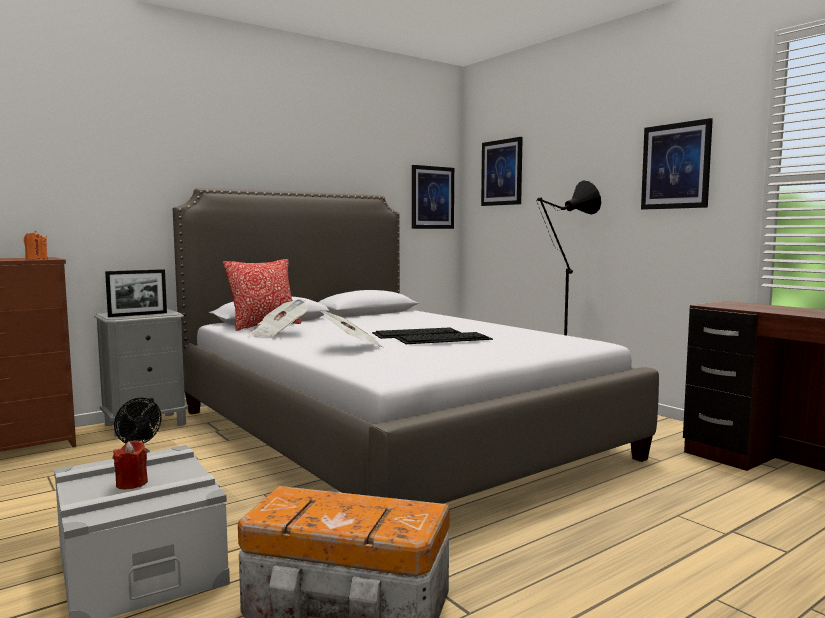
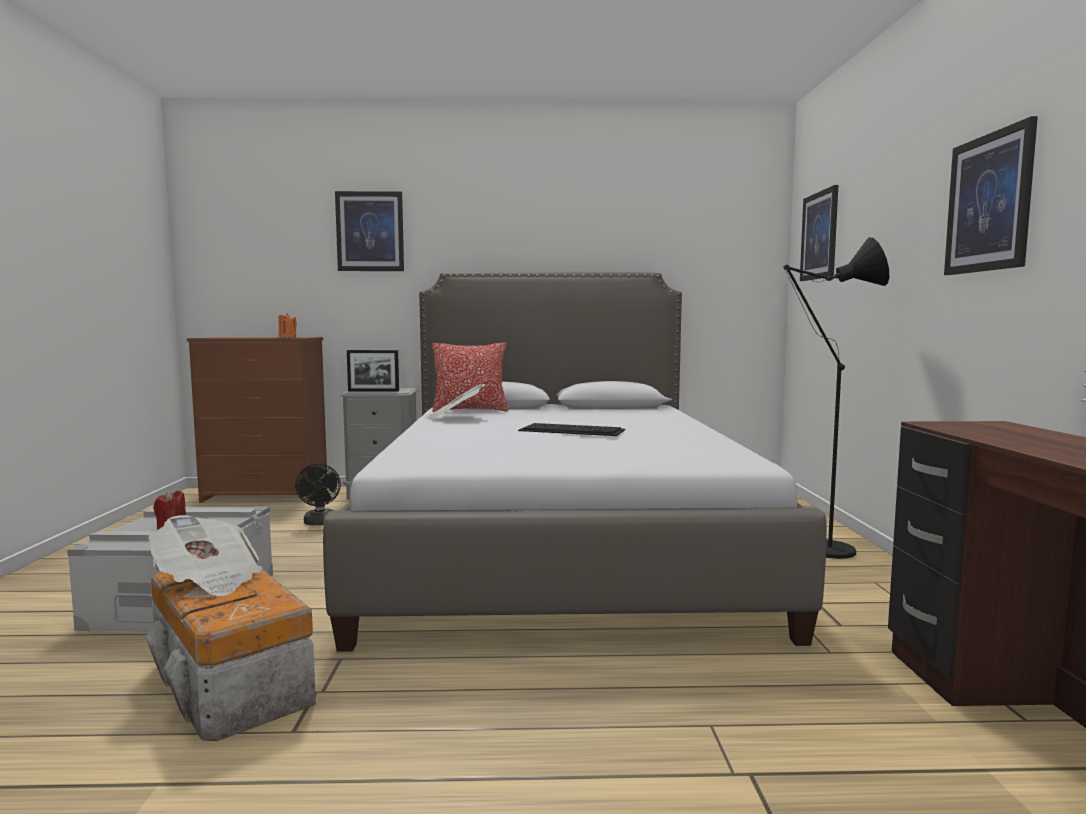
camera: 35 degrees right, 0 degrees up
(352, 346) = (459, 434): newspaper -> newspaper (208, 580)
(432, 197) = (739, 273): picture -> picture (370, 231)
(444, 338) = (575, 437): keyboard -> none

